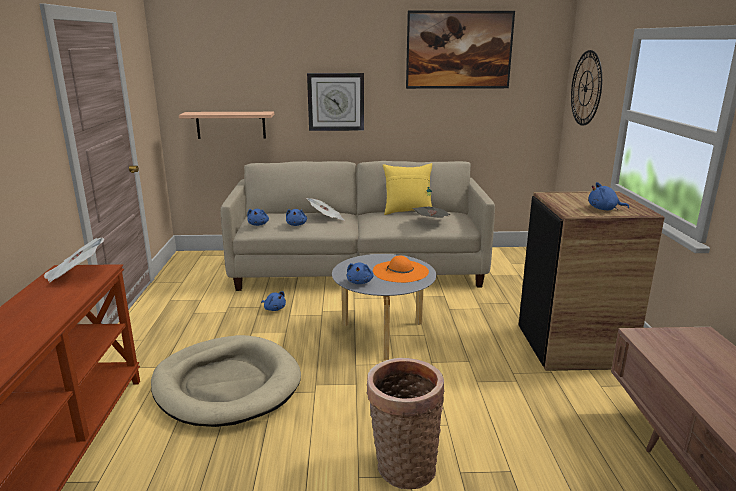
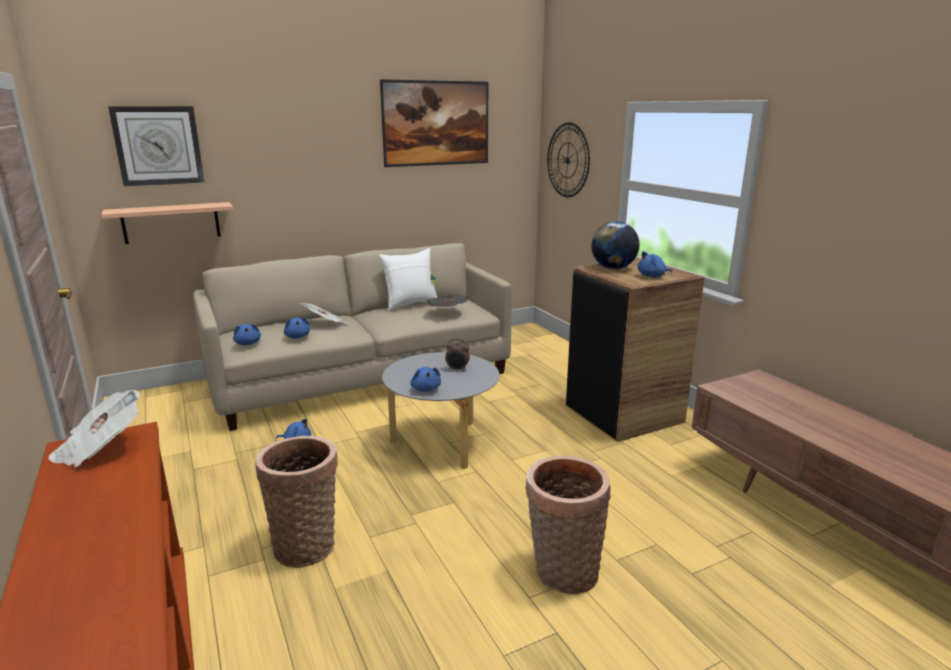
camera: 25 degrees left, 0 degrees up
(227, 385) = (306, 544): beige dog bed -> basket
(336, 102) = (305, 186): wall clock -> wall clock (158, 145)
(400, 271) = (457, 369): orange hat -> alarm clock
(407, 212) = (410, 305): yellow pillow -> white pillow
(572, 197) = (613, 268): none -> globe

